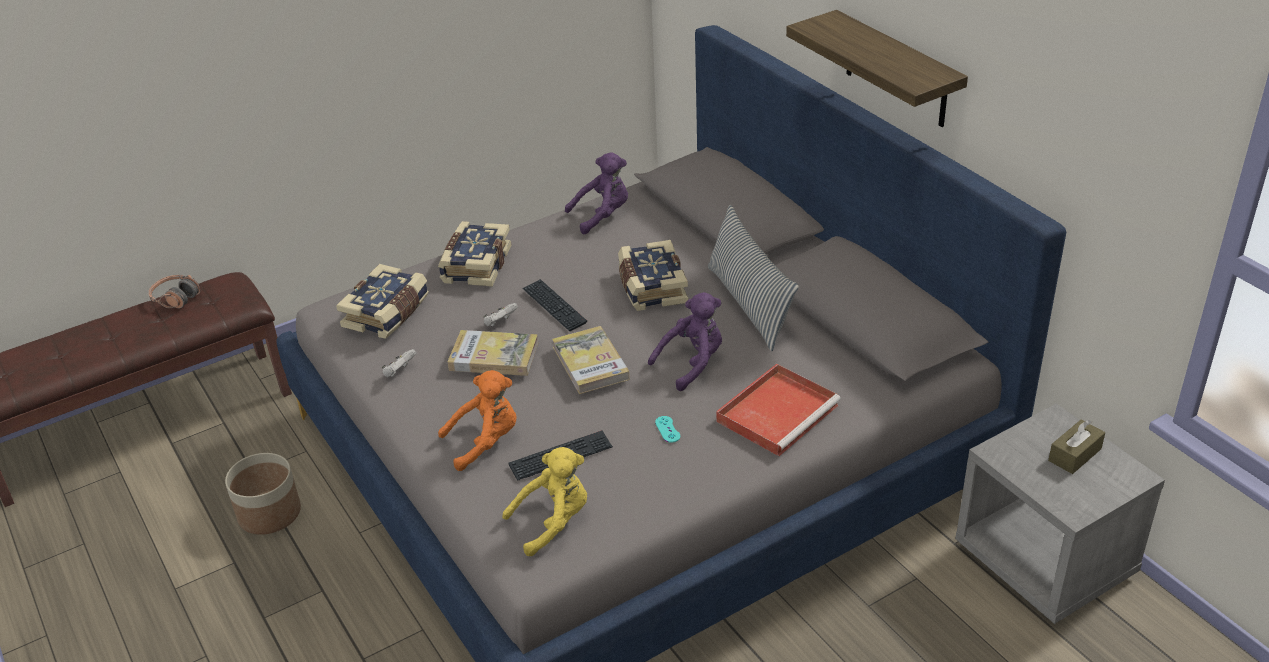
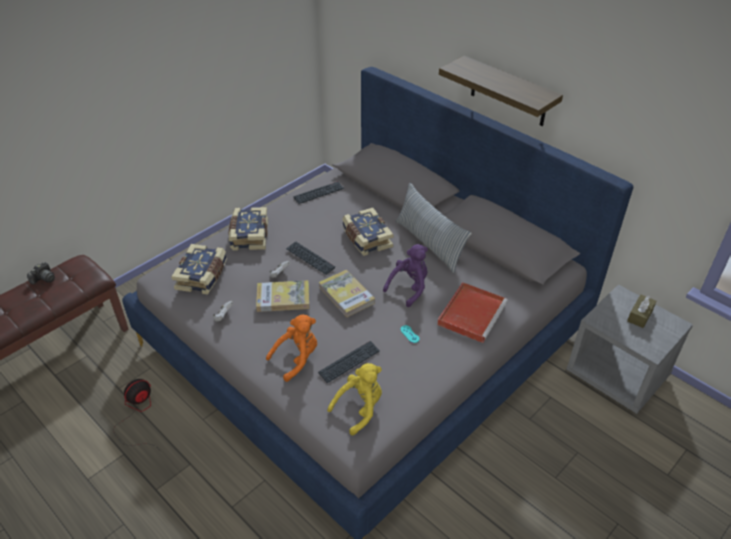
camera: 15 degrees left, 5 degrees up
(176, 298) = (44, 279): headphones -> camera
(270, 513) = (138, 415): planter -> fan
(602, 216) = (319, 193): purple plush toy -> keyboard

